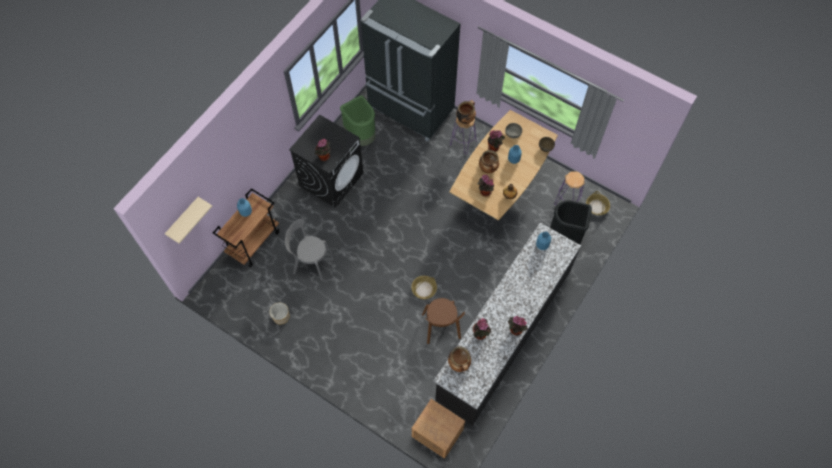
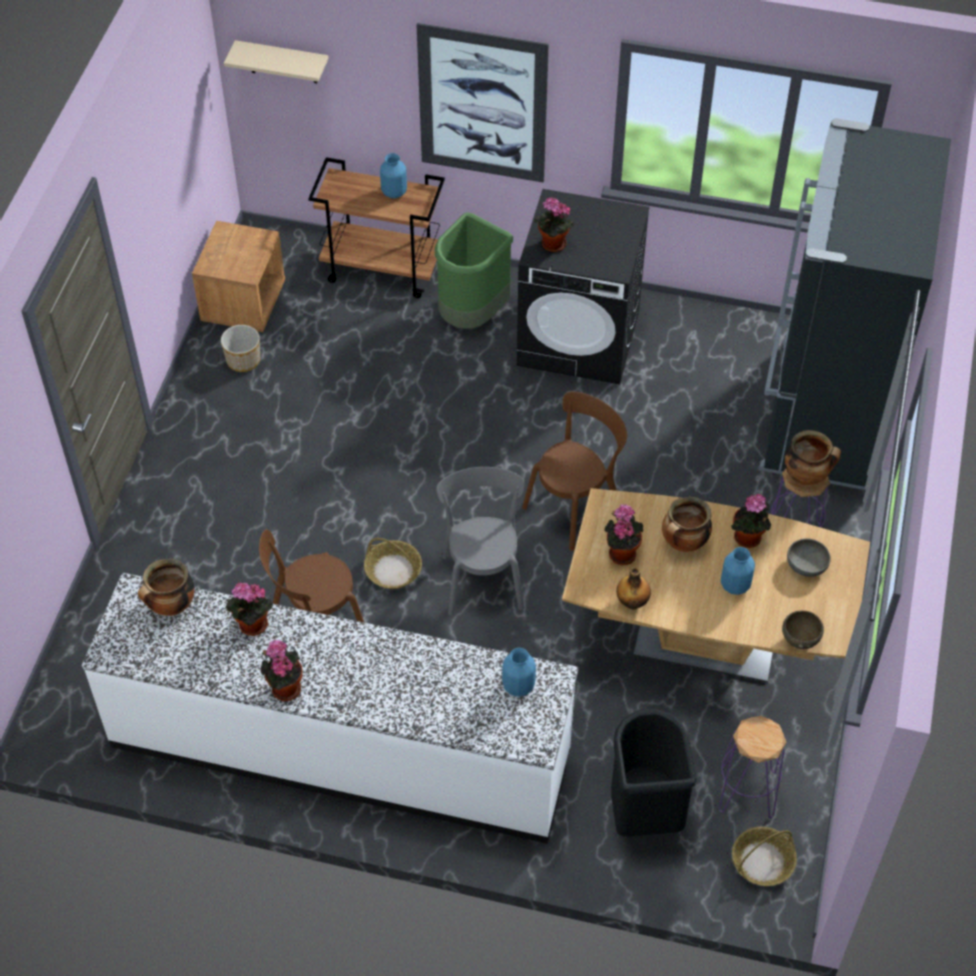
camera: 70 degrees right, 10 degrees down
(251, 147) = (482, 104): none -> picture
(310, 262) = (377, 366): grey chair -> grey chair (482, 578)
(361, 137) = (705, 354): green trash can -> green trash can (472, 315)
(419, 211) = (575, 507): none -> brown chair
(437, 433) = (78, 688): brown nightstand -> brown nightstand (243, 303)
(503, 335) = (340, 749): black counter -> white counter

